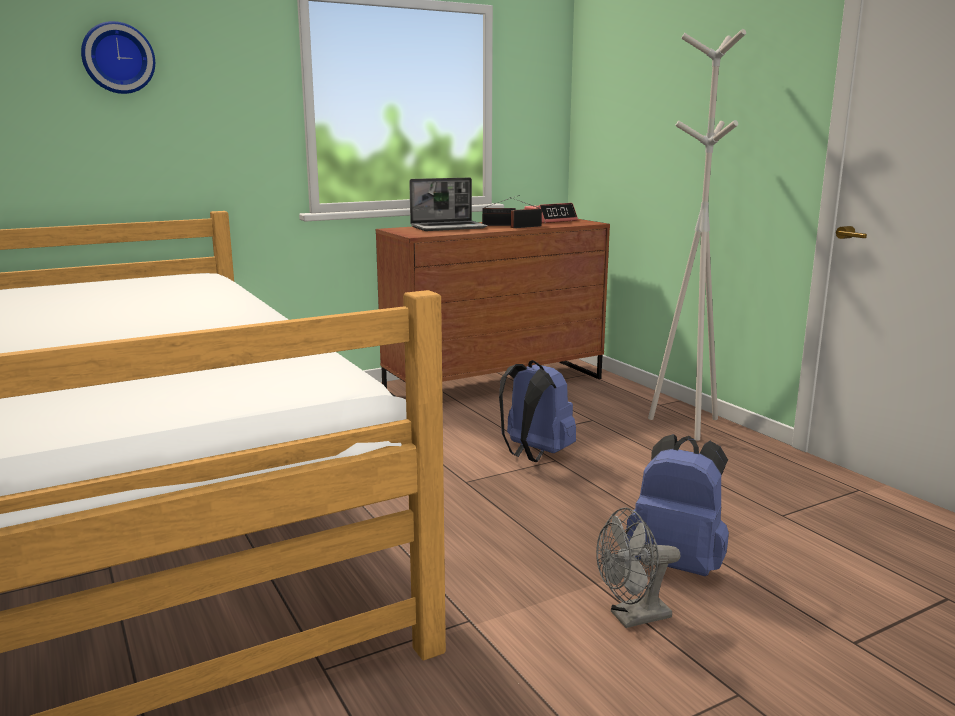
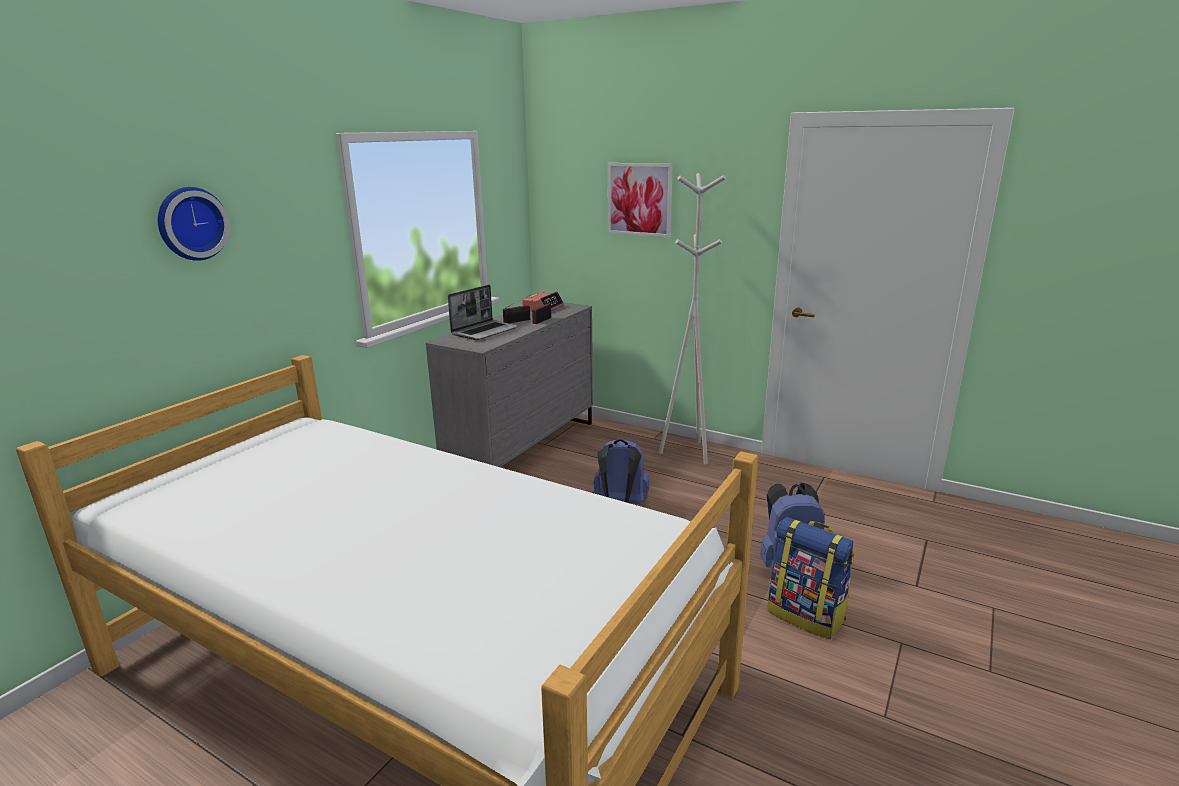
camera: 30 degrees left, 5 degrees up
(494, 385) = (521, 449): brown dresser -> grey dresser
(632, 618) = (806, 615): grey fan -> backpack
(673, 84) = (639, 199): none -> picture

